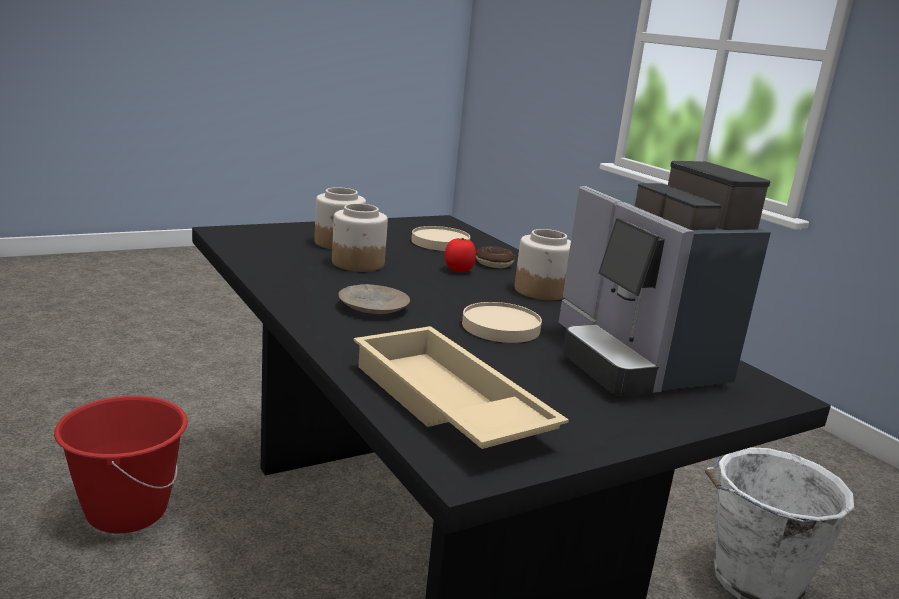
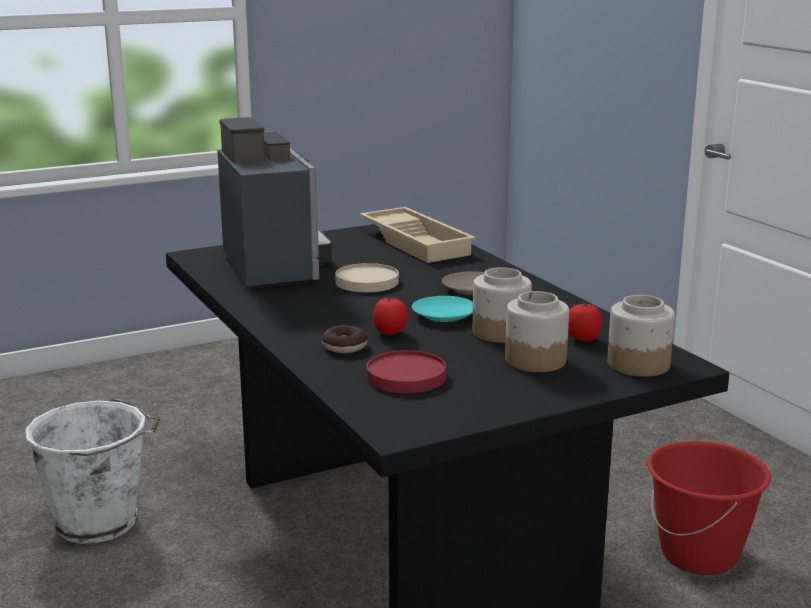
camera: 175 degrees left, 0 degrees up
(287, 253) = (582, 339): none -> tomato
(408, 281) = (444, 316): none -> turquoise plate
(440, 242) = (405, 376): beige plate -> red plate
(541, 291) = (309, 316): jar -> jar (637, 365)

